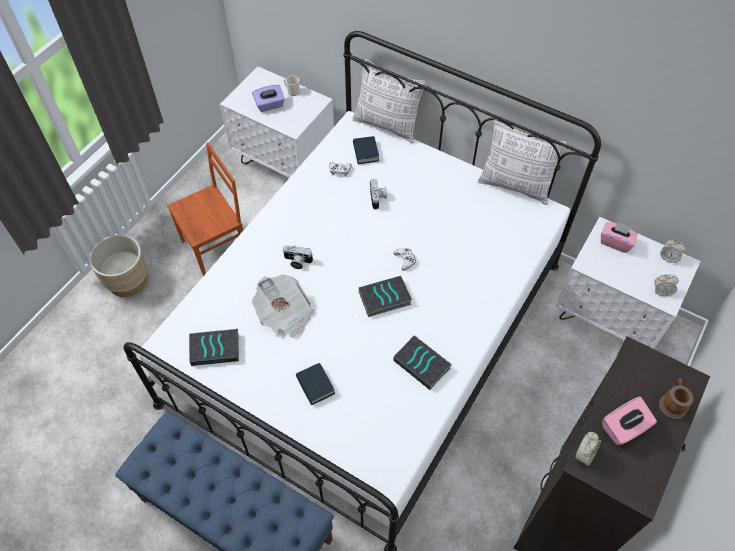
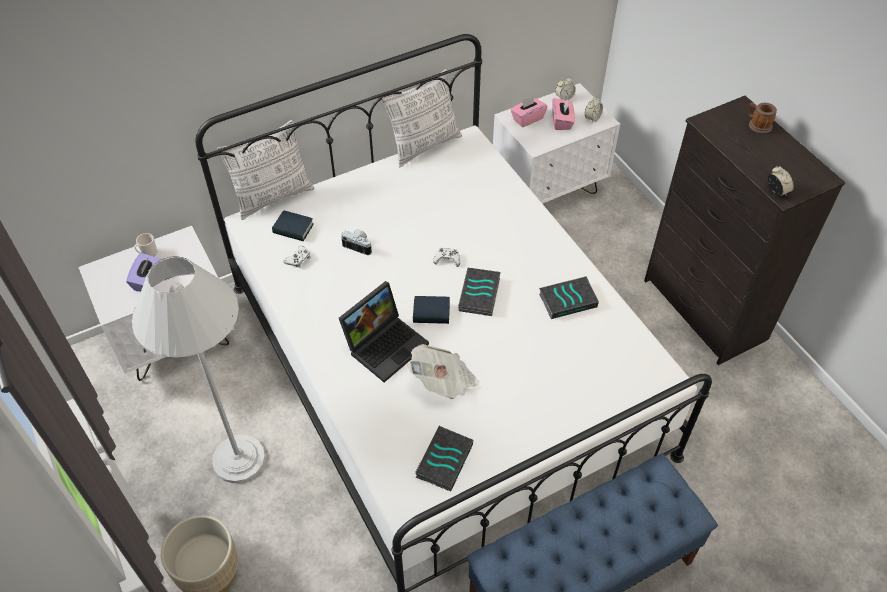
camera: 60 degrees left, 5 degrees down
(216, 249) = (239, 459): brown chair -> white floor lamp
(297, 261) = (386, 344): camera -> laptop
(315, 385) = (541, 391): book -> book (431, 313)
(624, 428) = (765, 159): pink tissue box -> pink tissue box (562, 121)

